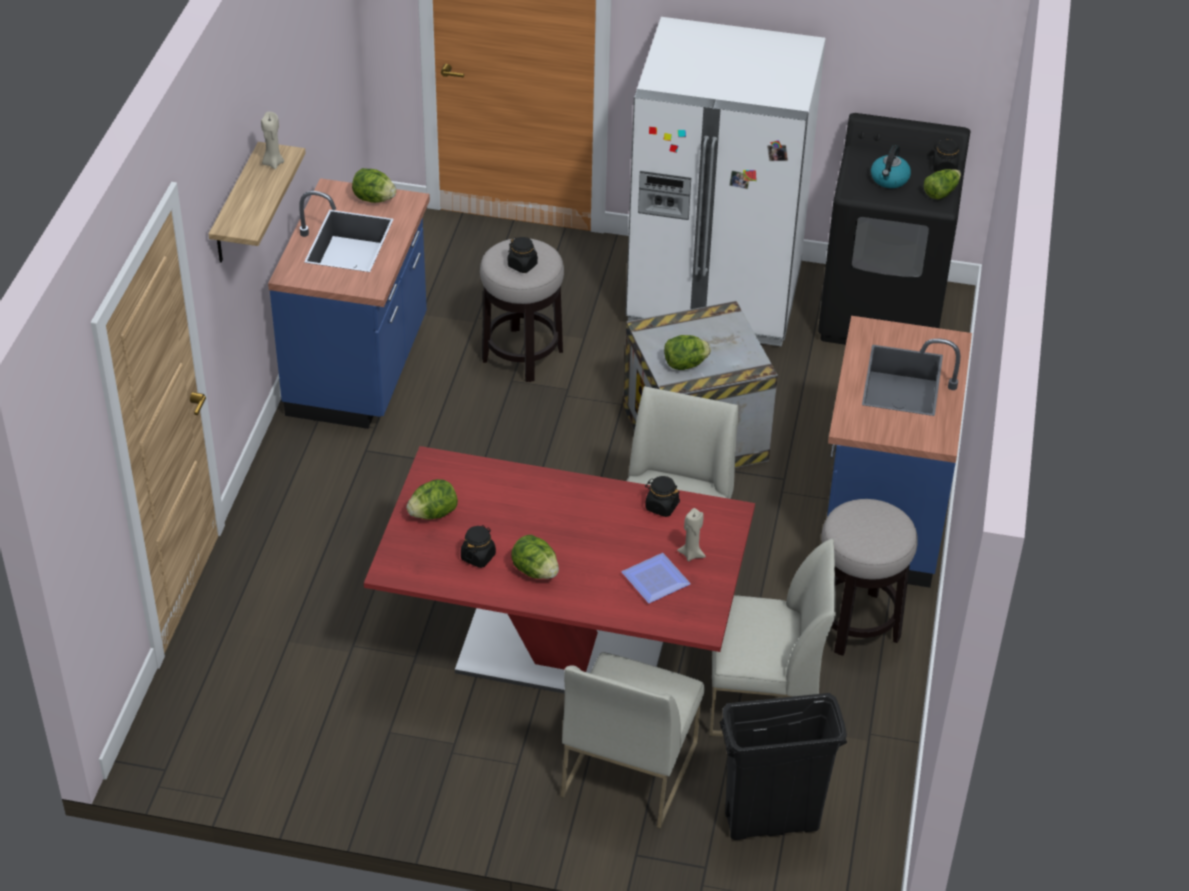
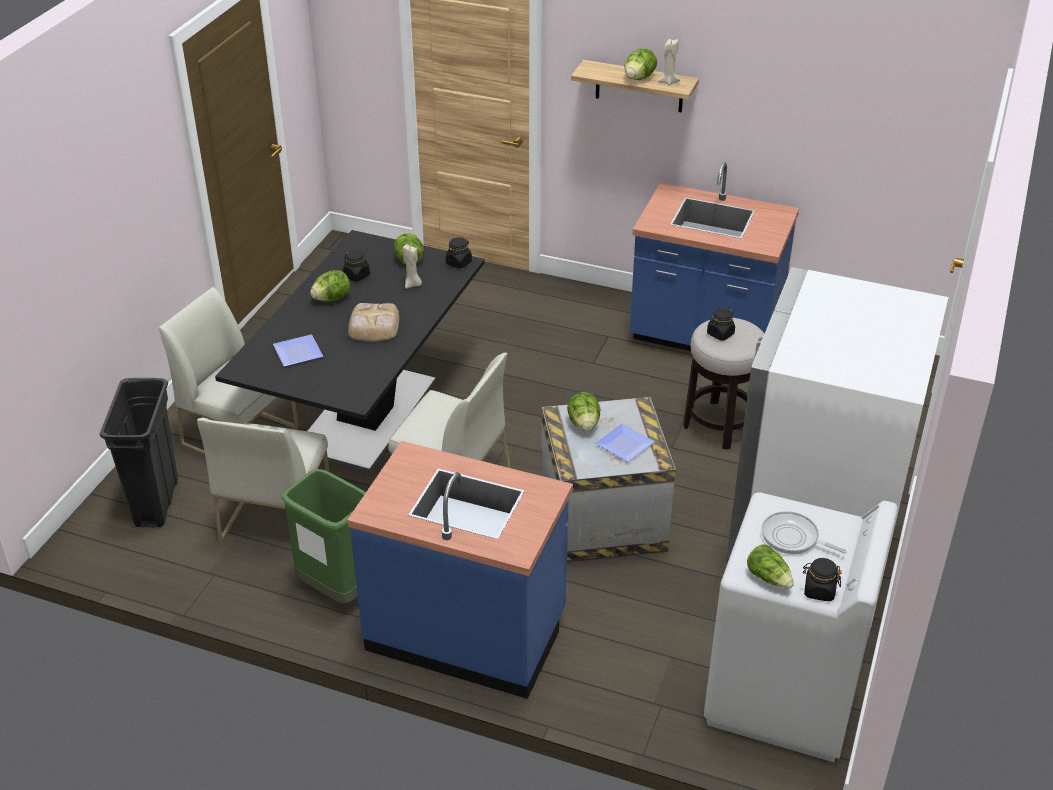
camera: 100 degrees right, 5 degrees down
(374, 199) = (769, 230): lettuce -> lettuce (639, 78)
(562, 651) = (367, 415): red dining table -> black dining table
(588, 522) = (373, 327): none -> bread
(661, 506) = (378, 364): black jar -> black jar (459, 262)
(691, 554) = (318, 373): beige candle -> beige candle (412, 284)
(708, 335) = (624, 443): none -> plate
(856, 624) = (337, 588): stool -> green trash can
(882, 313) = (783, 695): black washing machine -> white washing machine
(889, 179) = (793, 538): kettle -> frying pan

